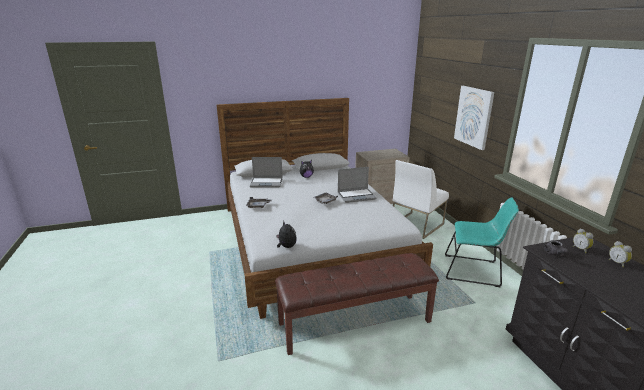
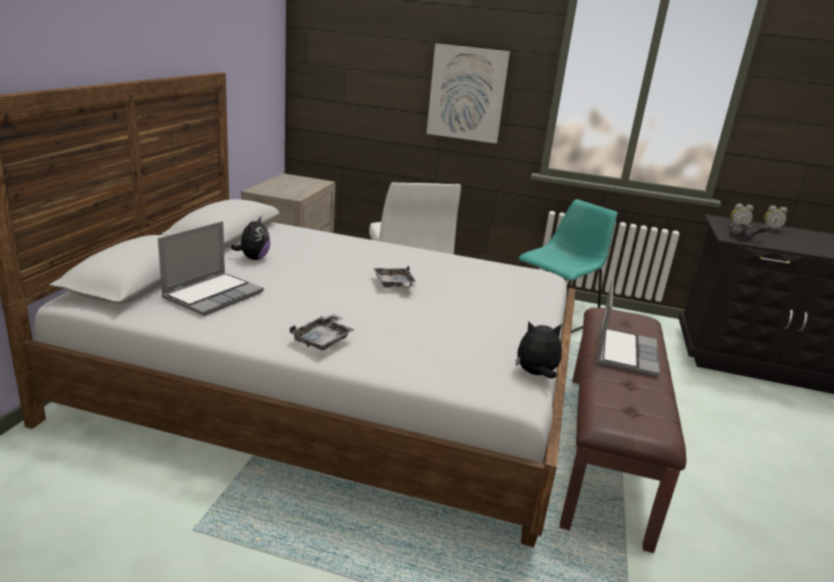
camera: 60 degrees left, 0 degrees up
(356, 196) = (406, 260): laptop -> laptop (625, 352)

